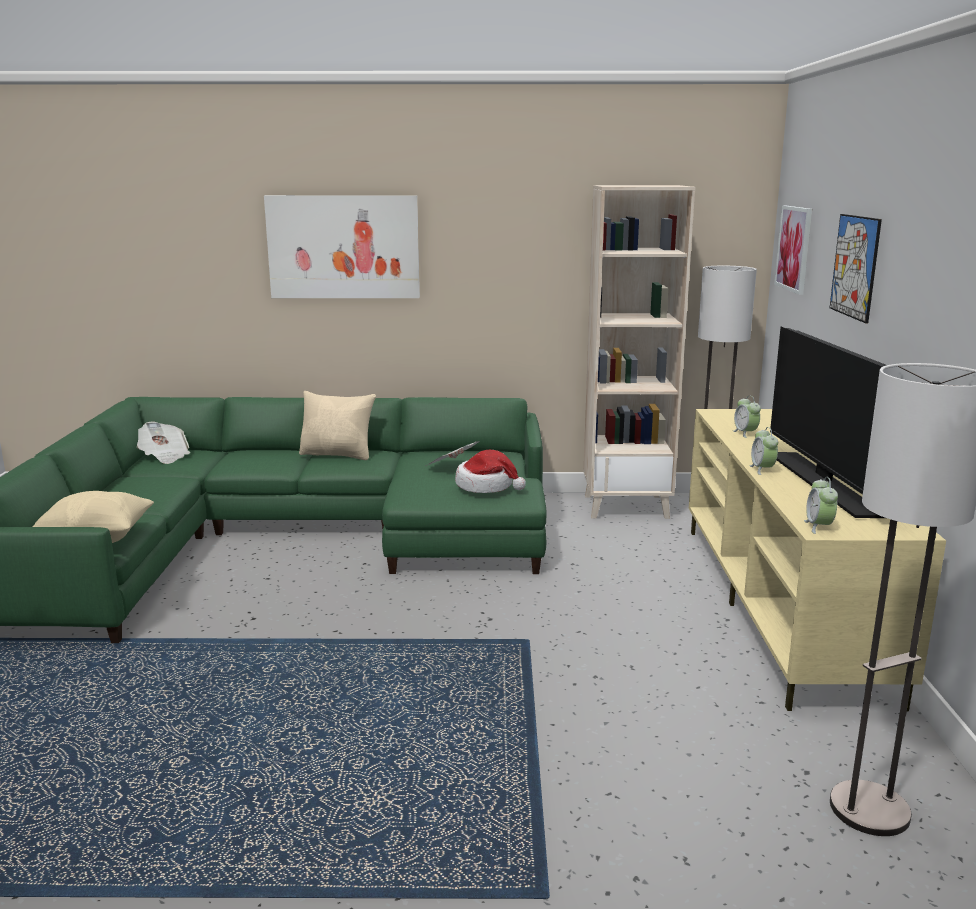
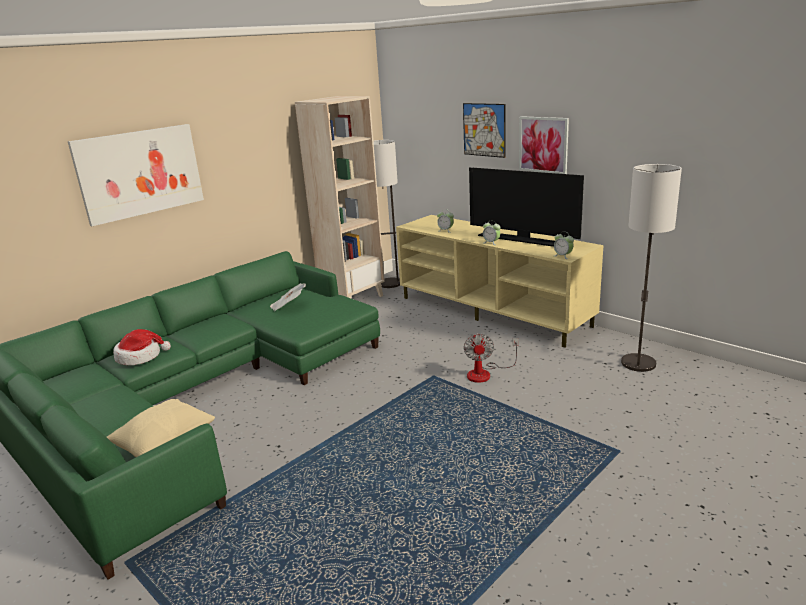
camera: 45 degrees left, 5 degrees up
(164, 456) = (62, 383): newspaper -> none
(338, 454) = (196, 328): beige pillow -> none
(486, 486) = (330, 307): hat -> hat (140, 357)
(595, 675) = (485, 373): none -> fan
(794, 248) = (411, 125): picture -> picture (543, 145)

